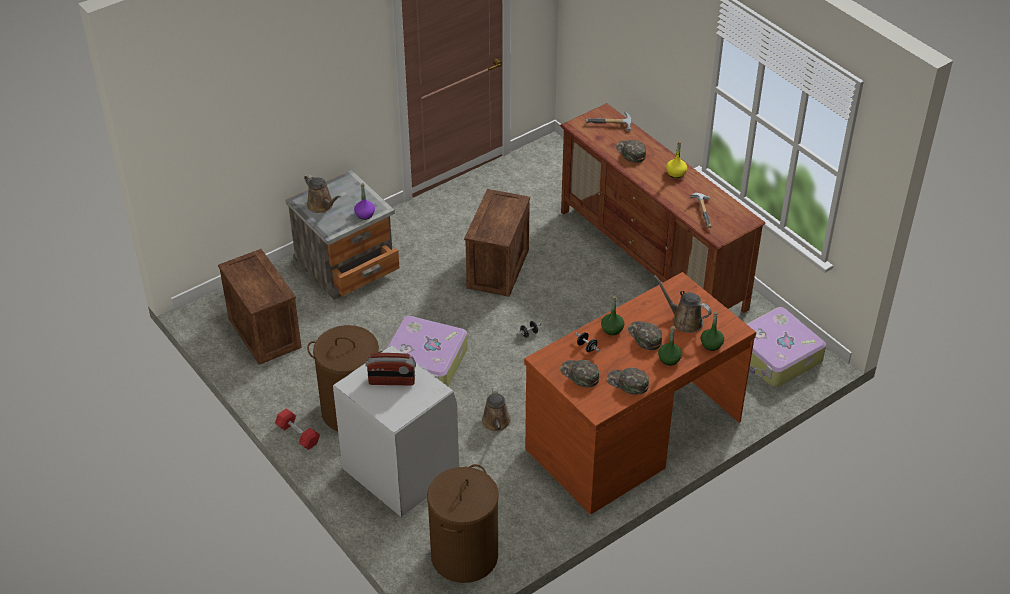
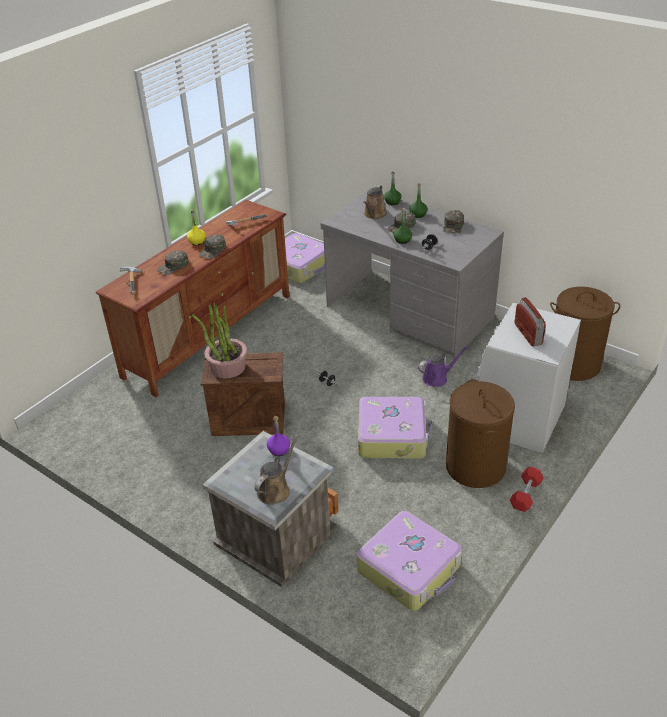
camera: 105 degrees left, 5 degrees down
(265, 333) = (410, 568): crate -> suitcase
(496, 423) = (437, 378): brown watering can -> purple watering can
(503, 207) = (227, 367): none -> potted plant
(579, 374) = (459, 245): green cap -> green cap (213, 250)
(632, 434) = (409, 312): brown desk -> grey desk

